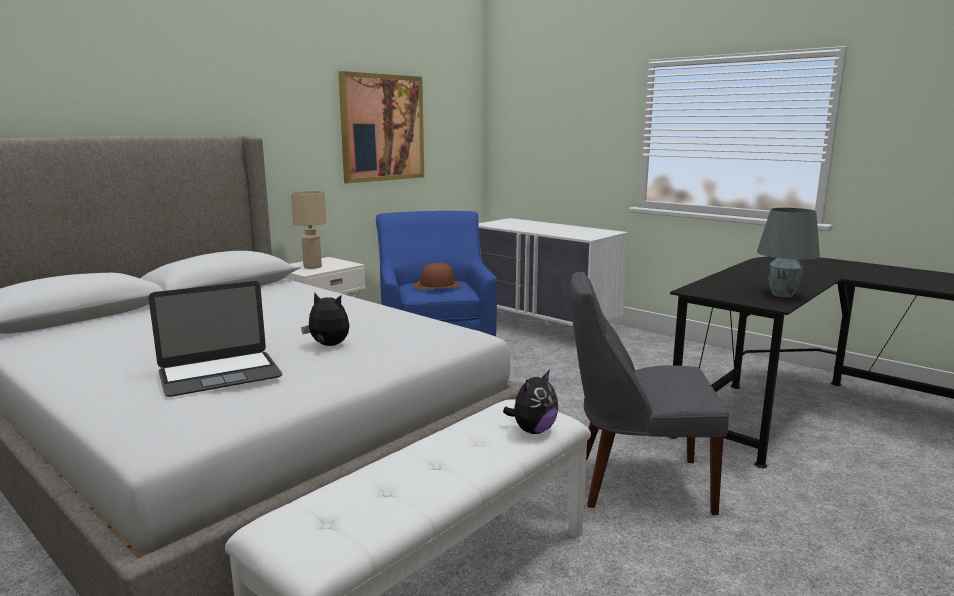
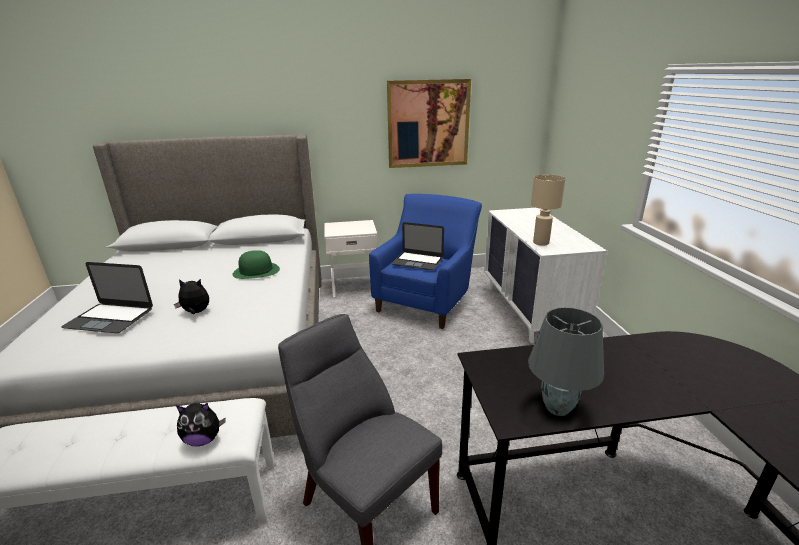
camera: 40 degrees right, 10 degrees up
(307, 307) = (256, 271): none -> green hat
(312, 267) = (344, 228): beige table lamp -> beige table lamp (541, 242)
(328, 346) = (196, 312): plush toy -> plush toy turned 60 degrees counterclockwise
(437, 285) = (417, 261): brown hat -> laptop

